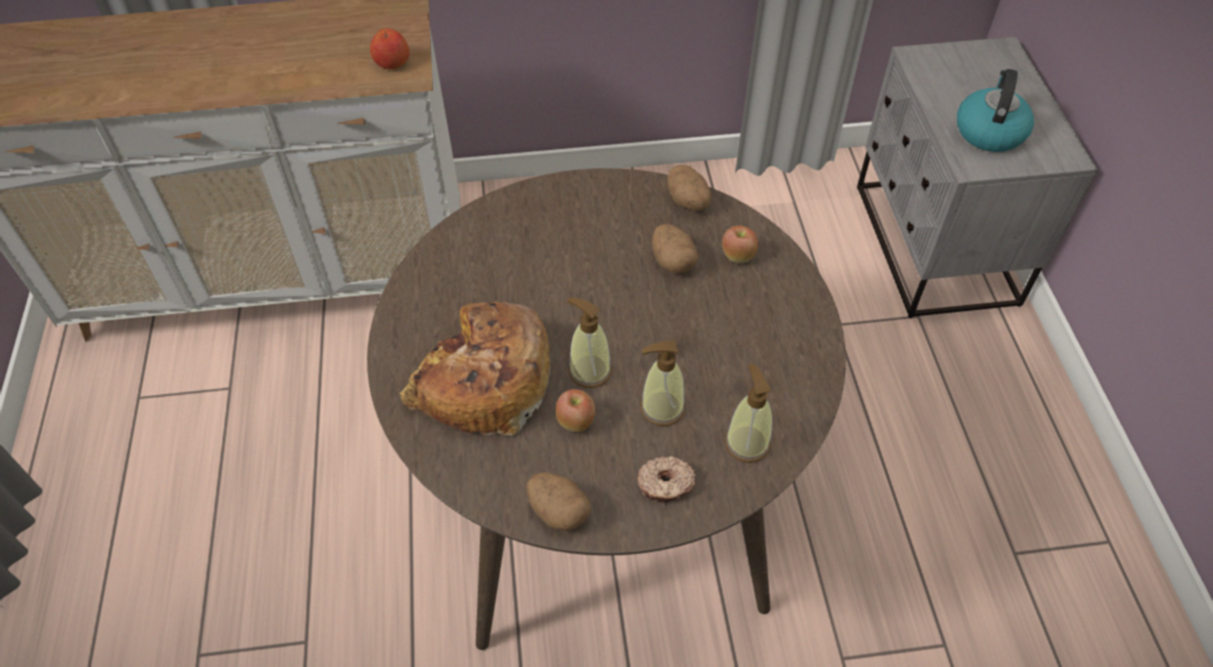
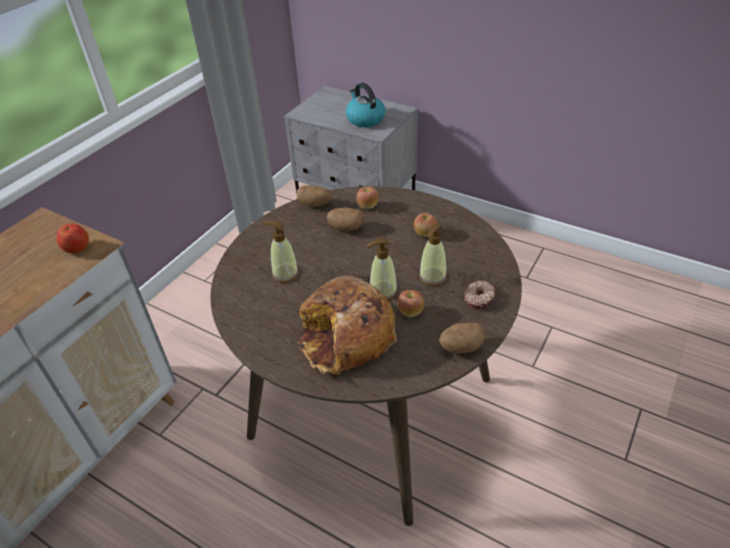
camera: 50 degrees left, 10 degrees down
(740, 351) = (425, 234): none -> apple
(747, 443) = (480, 259): soap dispenser -> soap dispenser (285, 273)

